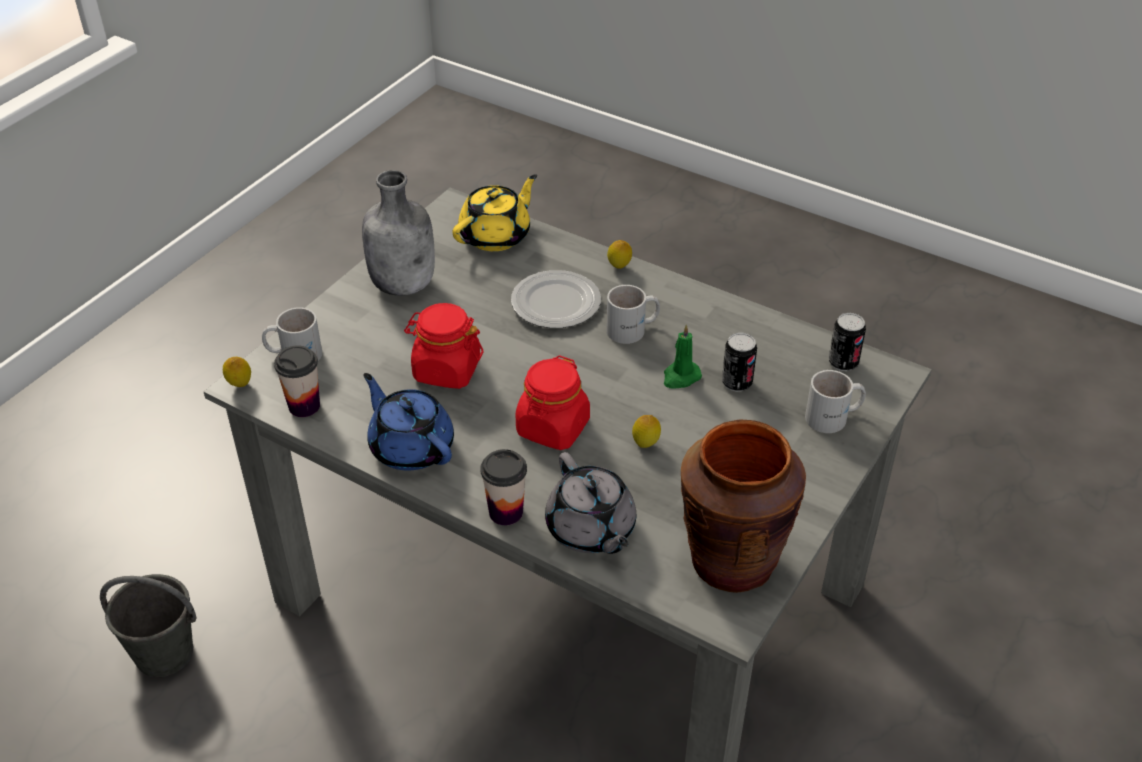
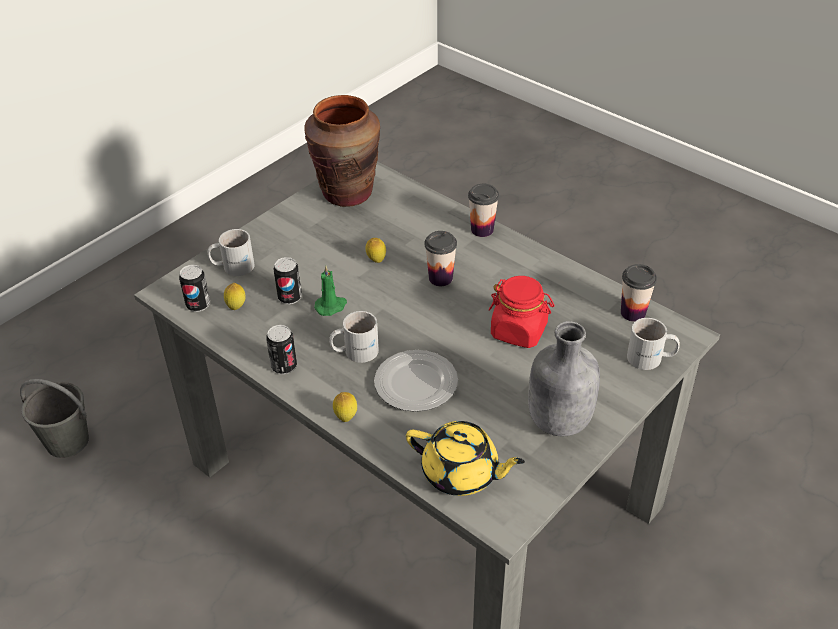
camera: 170 degrees left, 0 degrees up
(165, 653) = (739, 476): grey bucket -> grey bucket (66, 441)
(240, 385) = (690, 335): lemon -> lemon (236, 307)
(411, 447) = (546, 275): blue teapot -> none
(496, 236) = (461, 473): yellow teapot -> yellow teapot turned 120 degrees counterclockwise
(553, 428) = (440, 278): red jar -> cup
(591, 529) = (428, 216): grey teapot -> none
(704, 307) = (284, 366): none -> can

